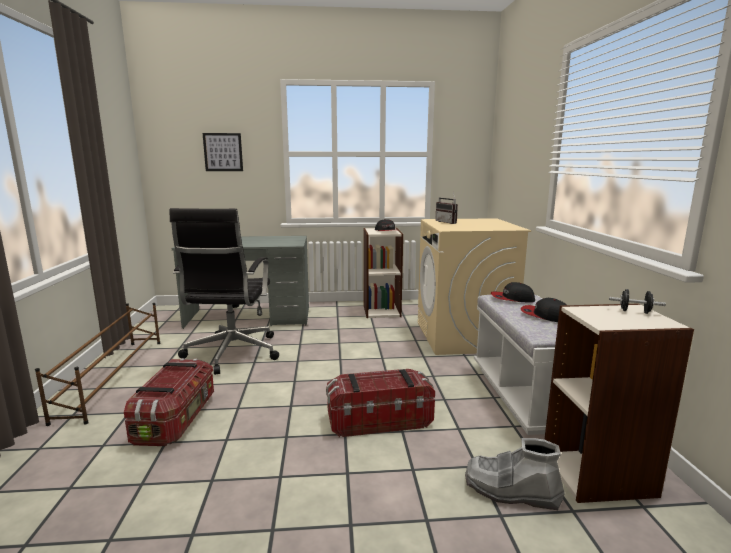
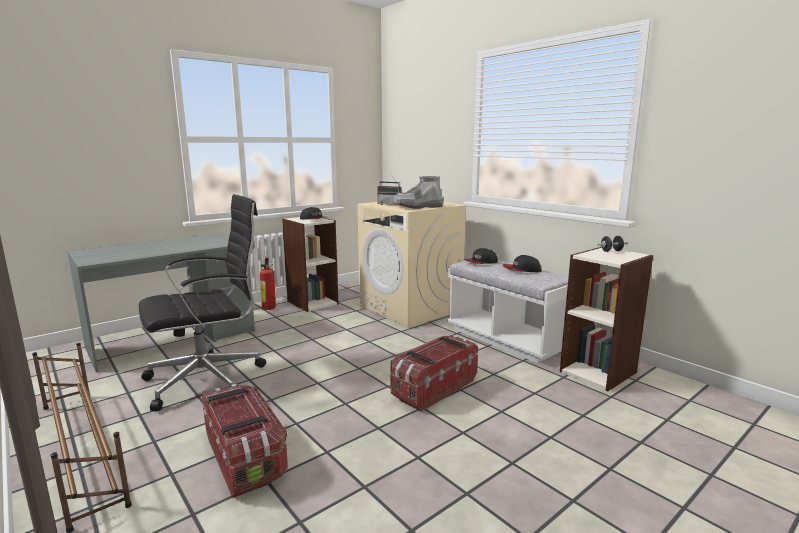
camera: 35 degrees left, 0 degrees up
(223, 152) = (98, 136): picture -> none
(231, 354) = (209, 379): black office chair -> black office chair turned 90 degrees counterclockwise
(341, 308) = (269, 309): none -> fire extinguisher
(511, 490) = (570, 399): grey boot -> grey boot (418, 207)

